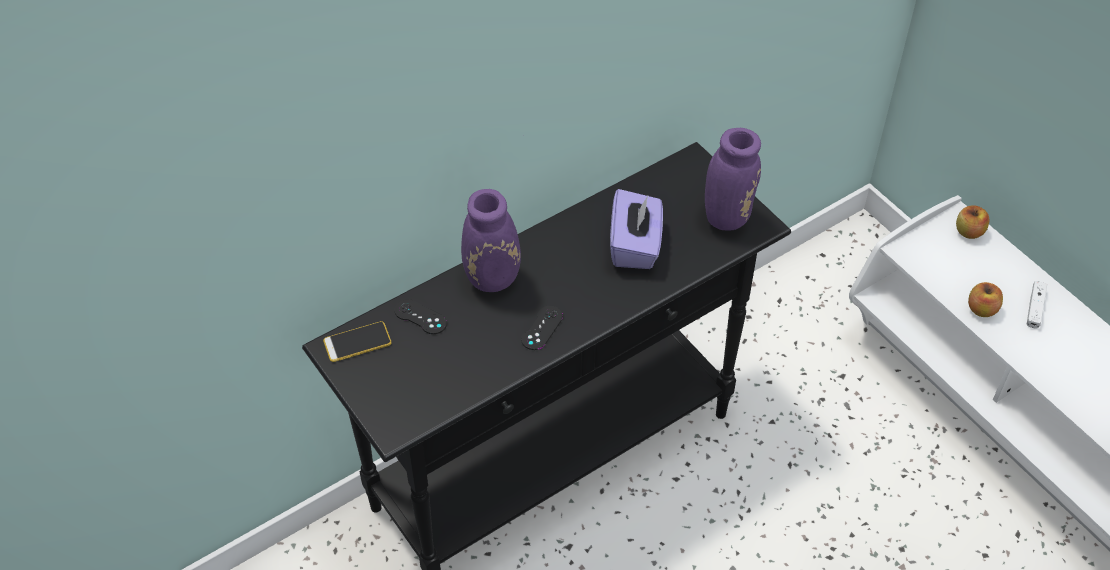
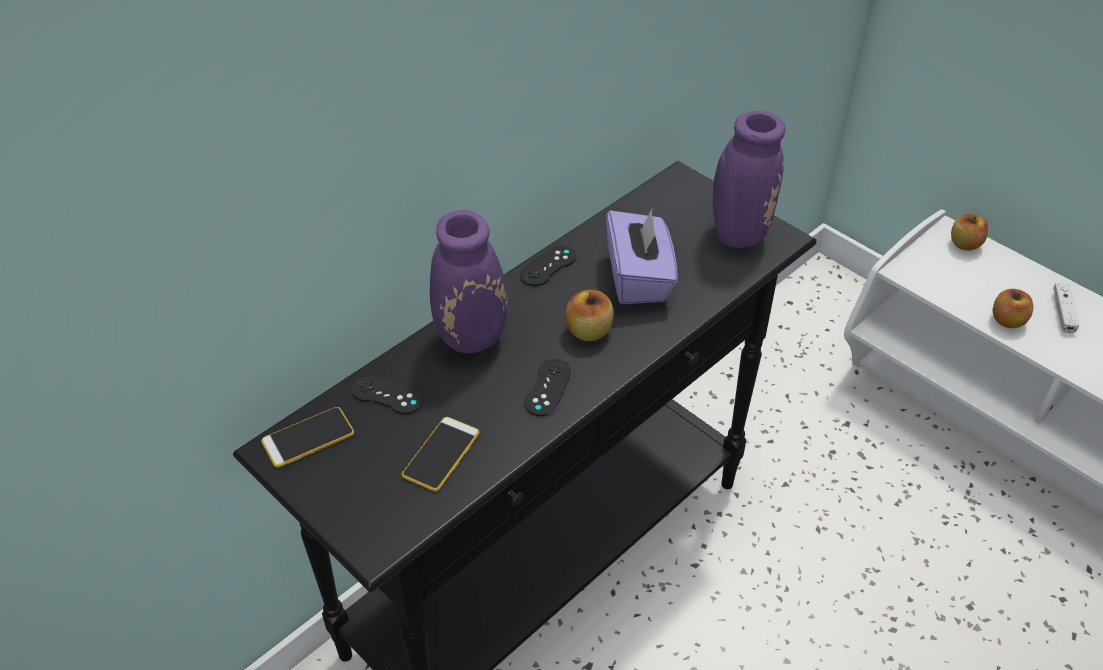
camera: 10 degrees left, 5 degrees down
(452, 369) = (441, 454): none -> phone
(565, 225) = (548, 266): none -> black game controller
(584, 286) = (588, 331): none -> apple

